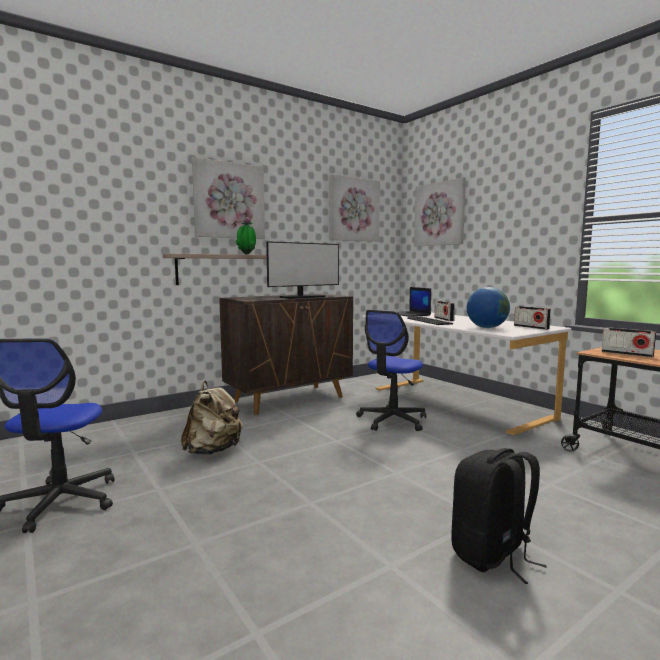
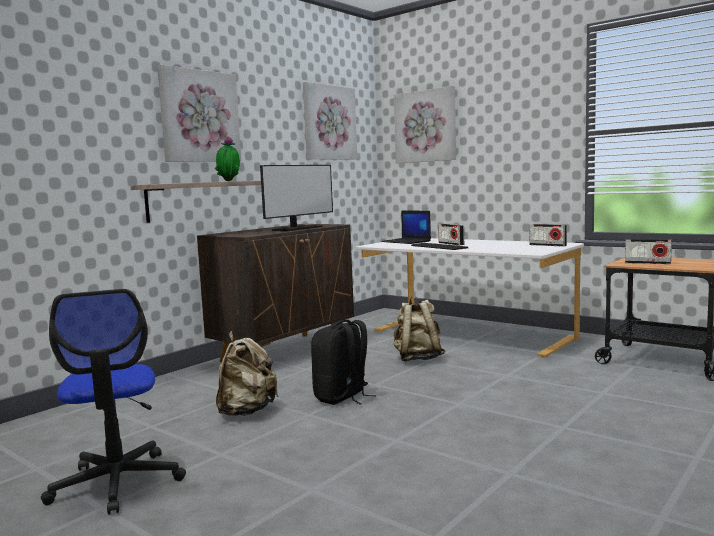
camera: 15 degrees left, 0 degrees up
(392, 420) = (417, 359): office chair -> beige backpack
(486, 327) = (506, 249): globe -> none
(492, 555) = (589, 451): black backpack -> black backpack (342, 397)

